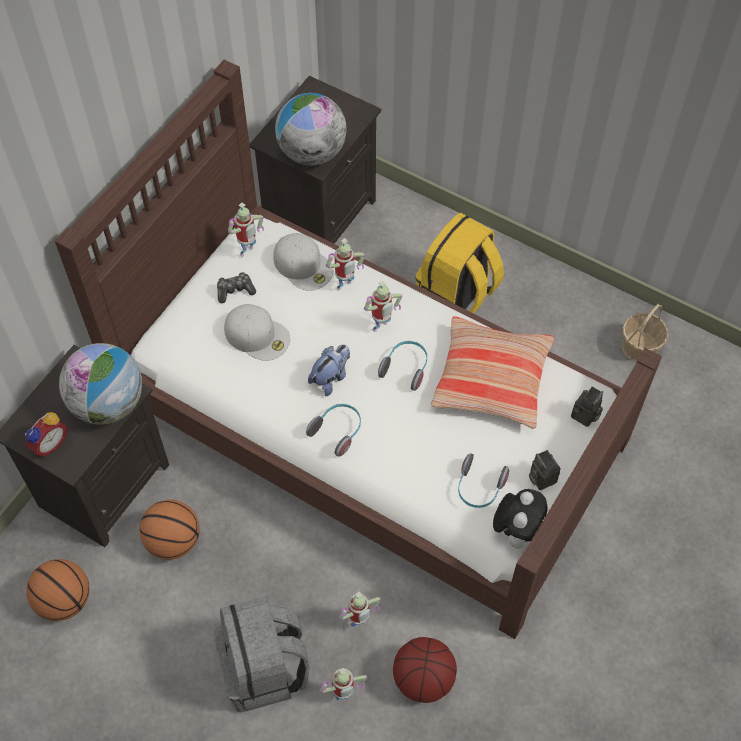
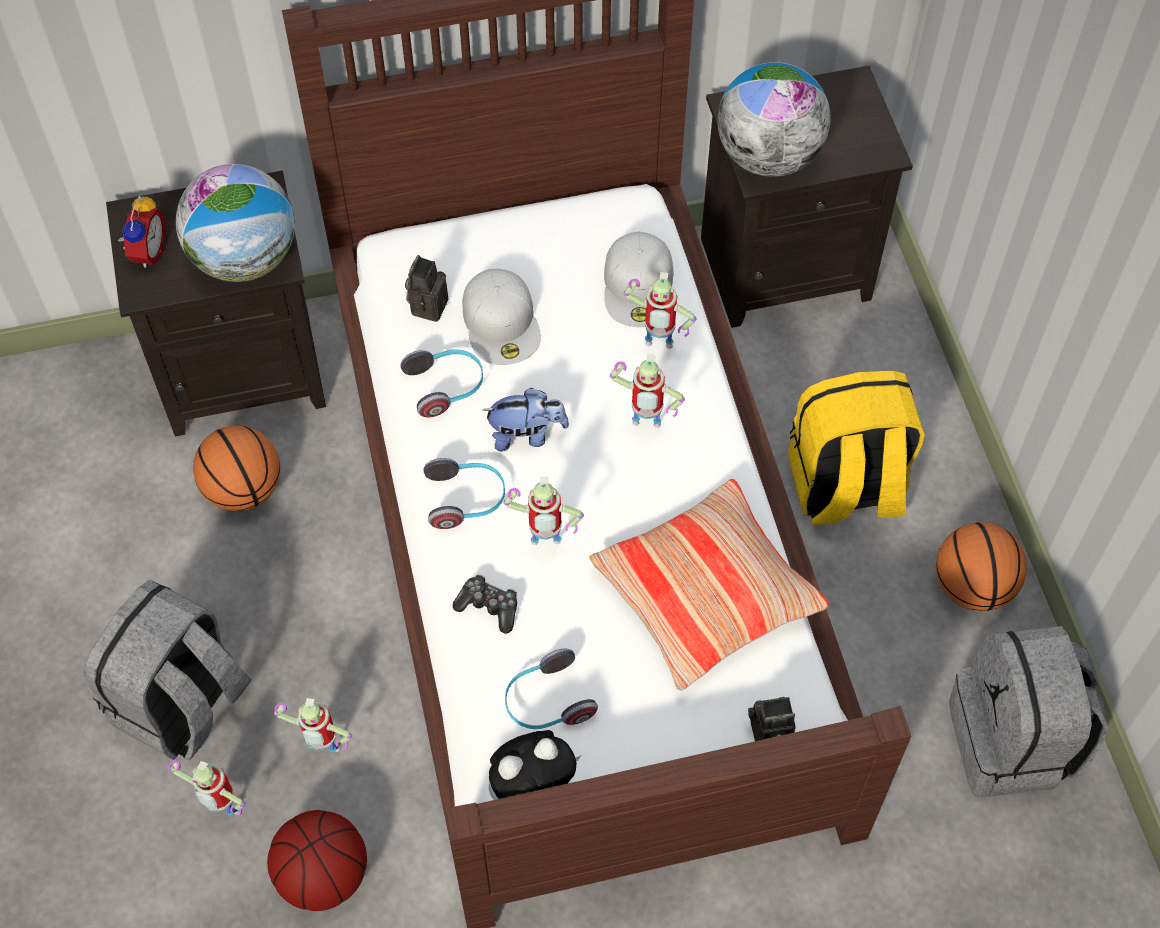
camera: 45 degrees right, 0 degrees up
(48, 443) = (146, 252): alarm clock -> alarm clock turned 75 degrees counterclockwise
(64, 600) = (83, 456): basketball -> basketball (972, 586)
(235, 290) = (534, 254): game controller -> game controller (489, 607)
(248, 252) = (595, 224): toy robot -> toy robot (545, 545)
(406, 368) = (621, 495): headphones -> headphones (446, 387)
(540, 478) = (631, 756): camera -> camera (428, 305)
(640, 347) = (1013, 742): basket -> grey backpack

